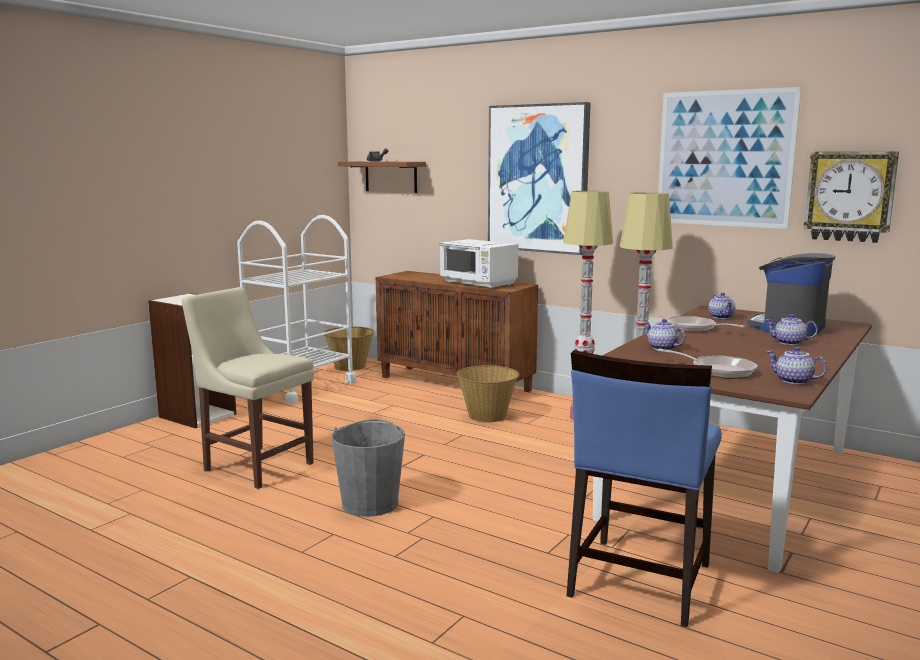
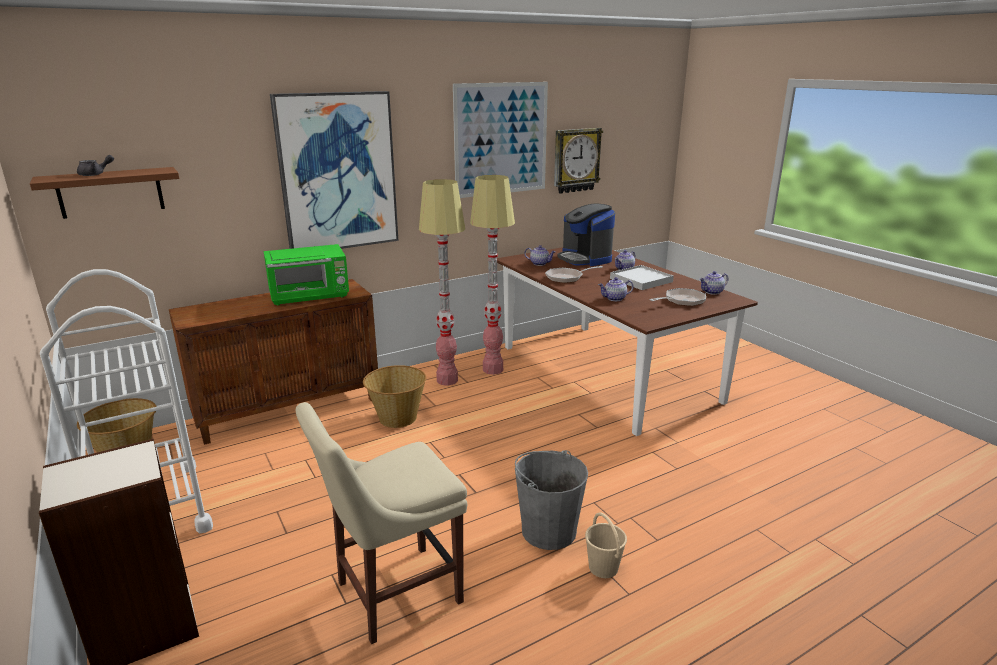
camera: 65 degrees left, 10 degrees up
(332, 535) = (603, 567): none -> beige bucket
(478, 283) = (310, 296): white microwave -> green microwave
(638, 580) = (724, 448): blue chair -> none
(760, 351) = (641, 280): none -> white tray

